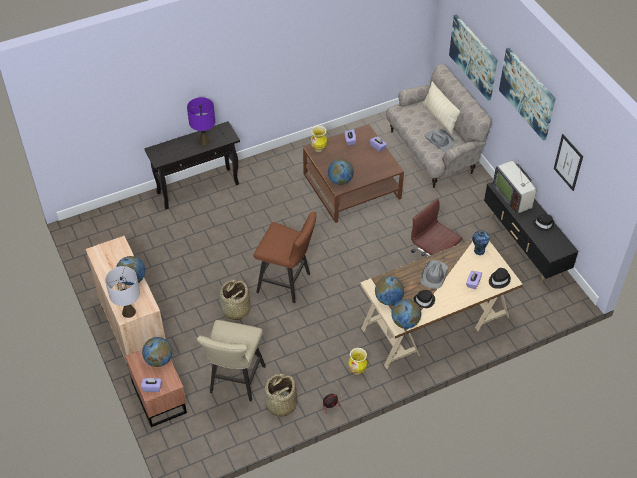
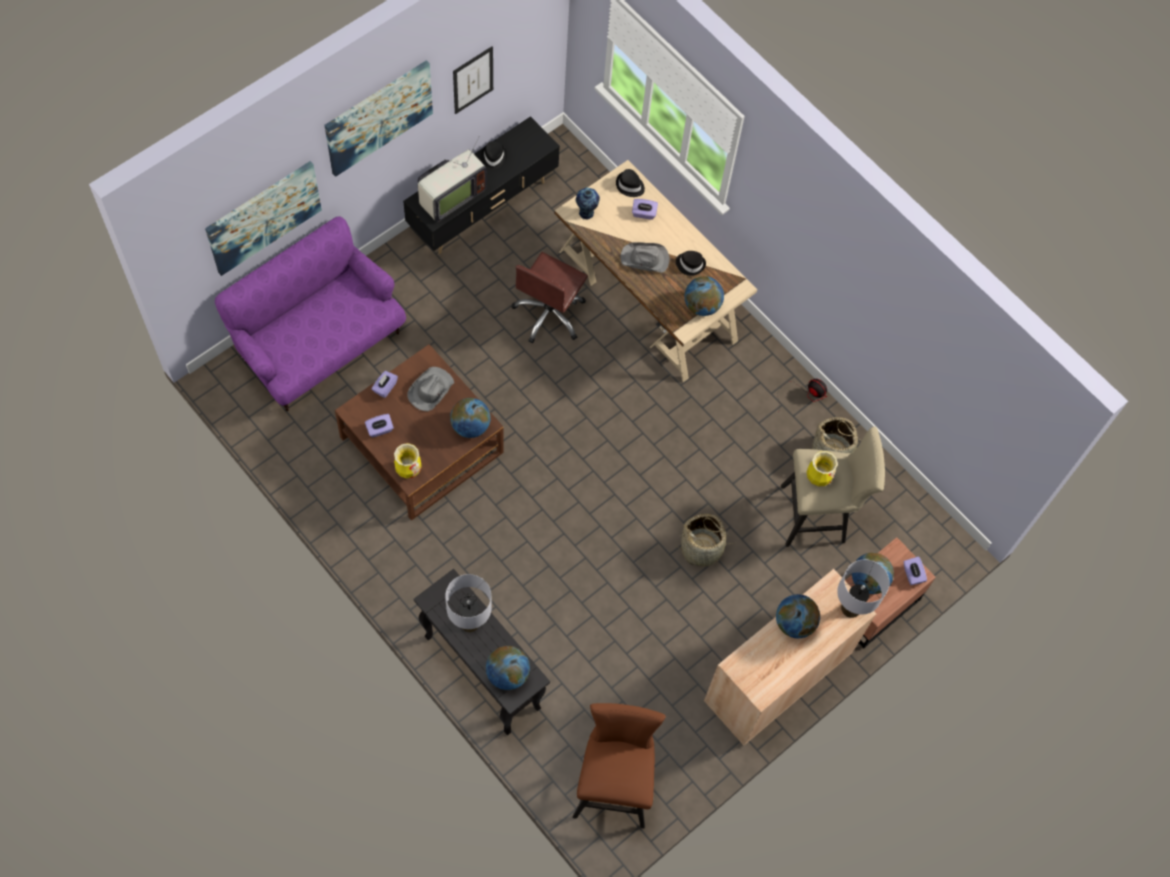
camera: 110 degrees left, 15 degrees up
(204, 141) = (469, 622): purple table lamp -> grey table lamp
(287, 283) = (635, 491): brown stool -> brown stool (613, 785)
(357, 370) = (750, 374): vase -> vase (817, 479)
(405, 322) = (732, 281): globe -> globe (507, 674)
(433, 151) = (320, 345): beige sofa -> purple sofa
(439, 118) = (293, 316): beige pillow -> none
(439, 140) = (345, 309): grey hat -> grey hat (430, 390)

